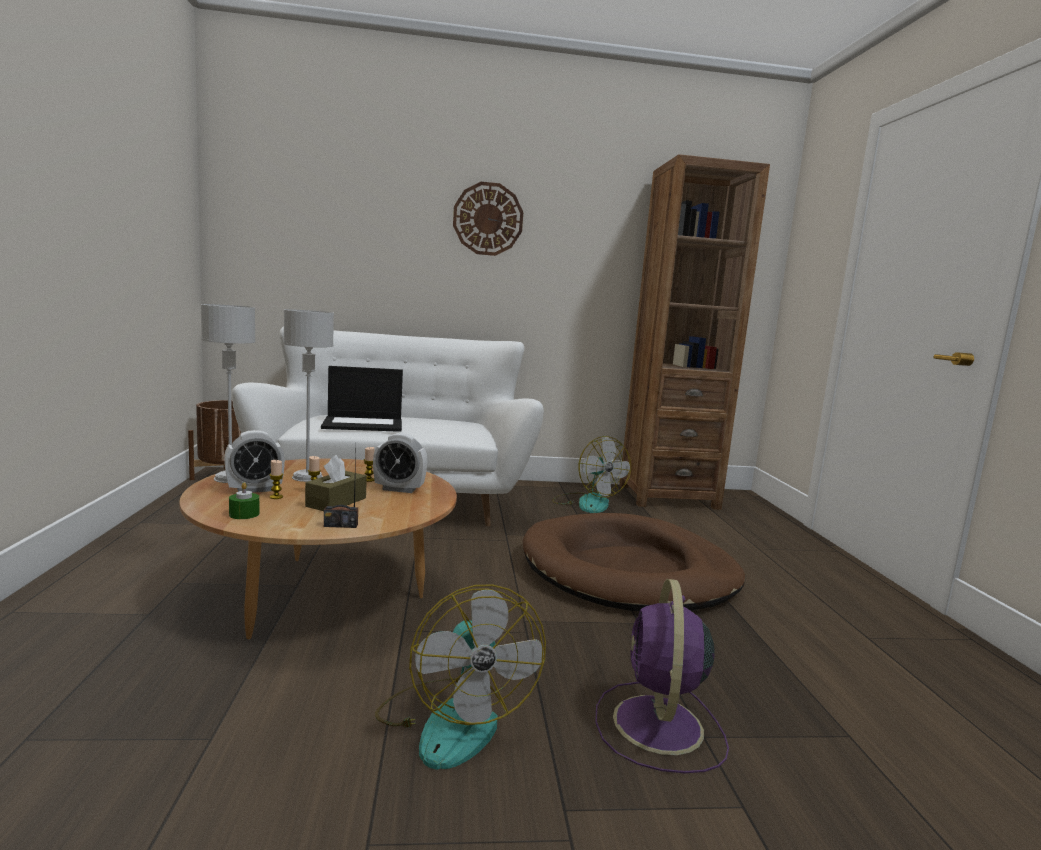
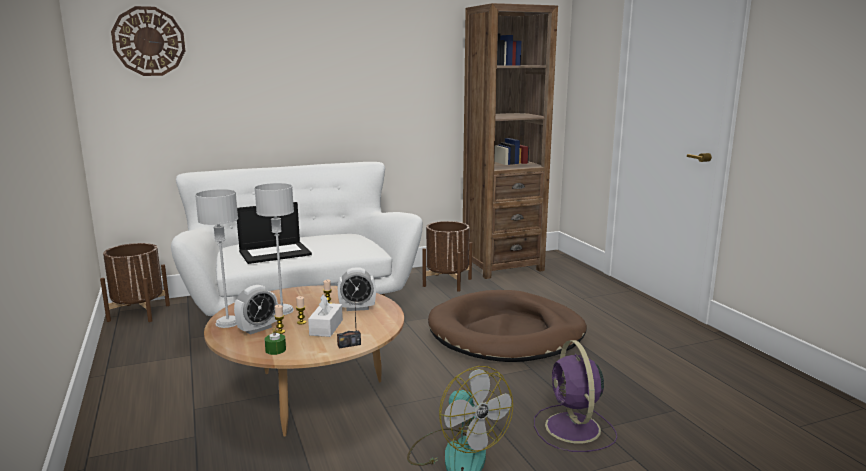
camera: 15 degrees left, 5 degrees up
(336, 502) = (326, 327): brown tissue box -> white tissue box
(488, 219) = (336, 58): wall clock -> wall clock (149, 41)
(587, 502) = (447, 282): fan -> brown planter

